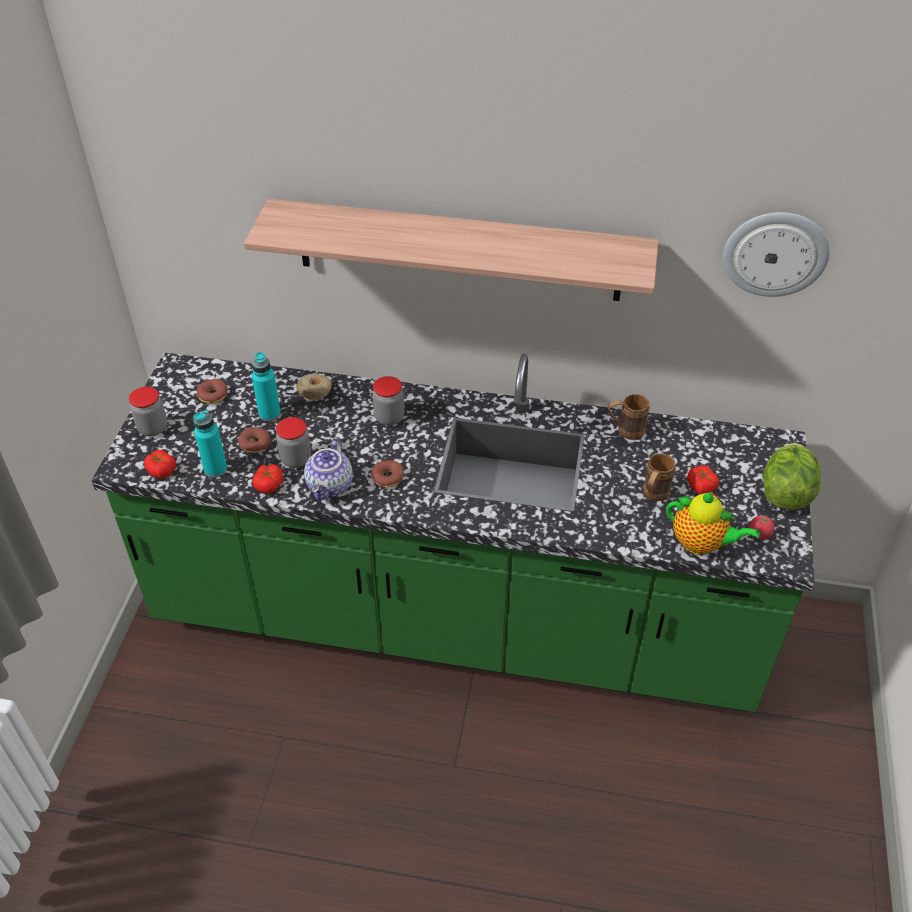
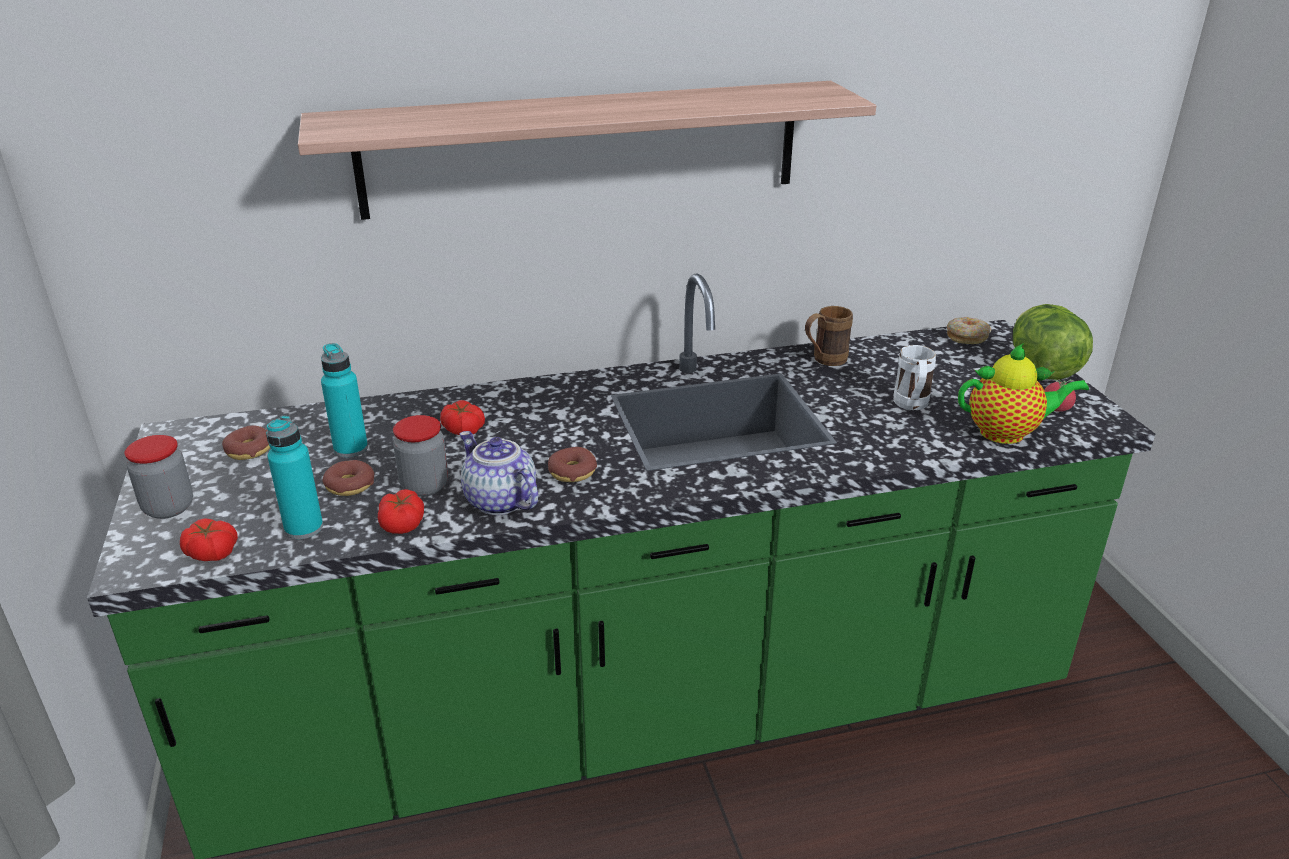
camera: 25 degrees left, 15 degrees down
(315, 390) = (402, 411): donut -> donut (967, 337)
(331, 486) = (498, 501): teapot -> teapot turned 150 degrees clockwise
(389, 417) = (526, 414): jar -> none
(653, 496) = (911, 406): brown mug -> white mug
(701, 486) = (952, 385): tomato -> tomato (463, 429)
(775, 253) = (960, 76): wall clock -> none

